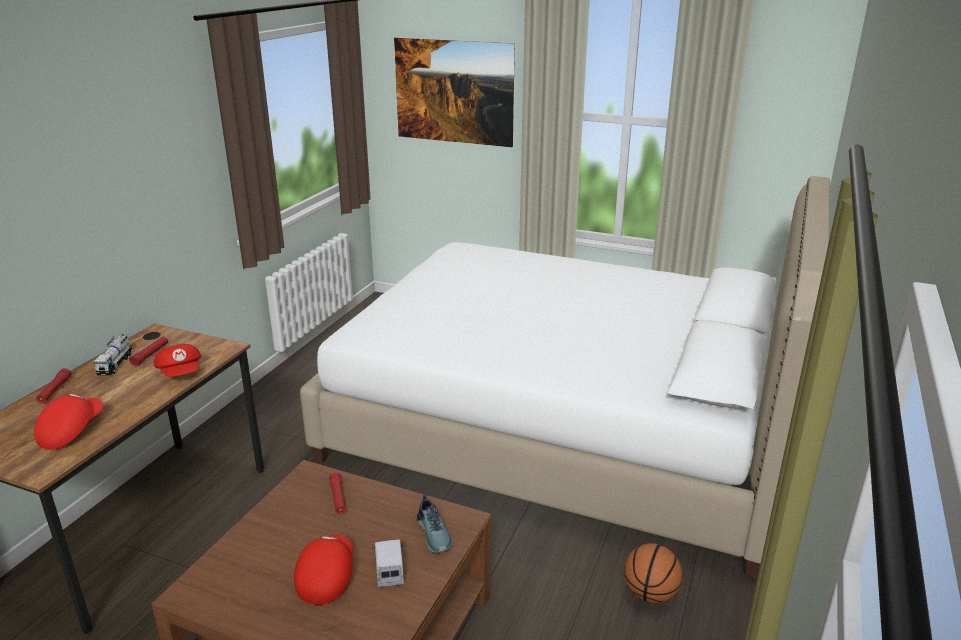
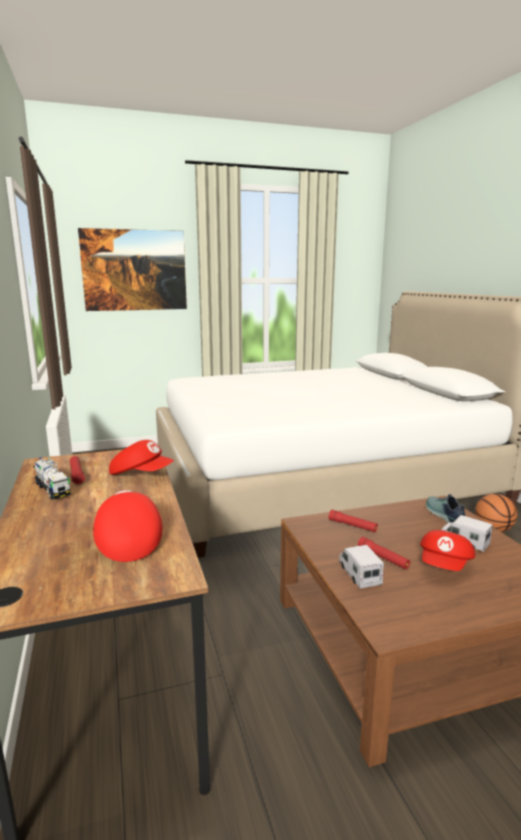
camera: 40 degrees left, 10 degrees down
(55, 390) = (24, 525): red flashlight -> red flashlight (383, 558)
(254, 543) = (359, 574): none -> toy truck
(326, 577) = (445, 565): red cap -> red cap turned 120 degrees counterclockwise
(435, 533) = (443, 515): shoe -> shoe turned 135 degrees counterclockwise

